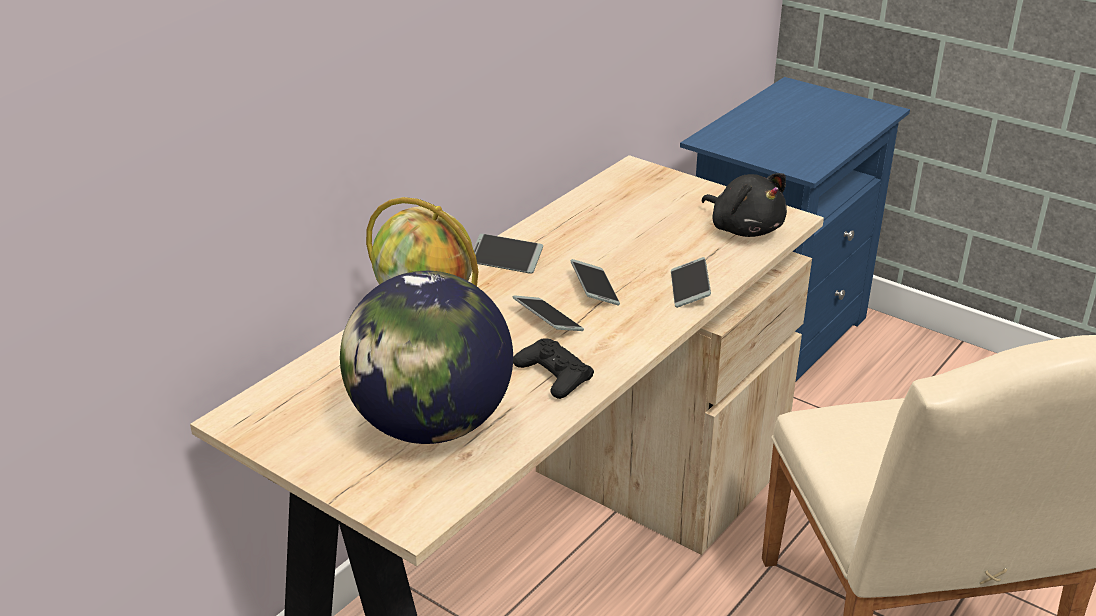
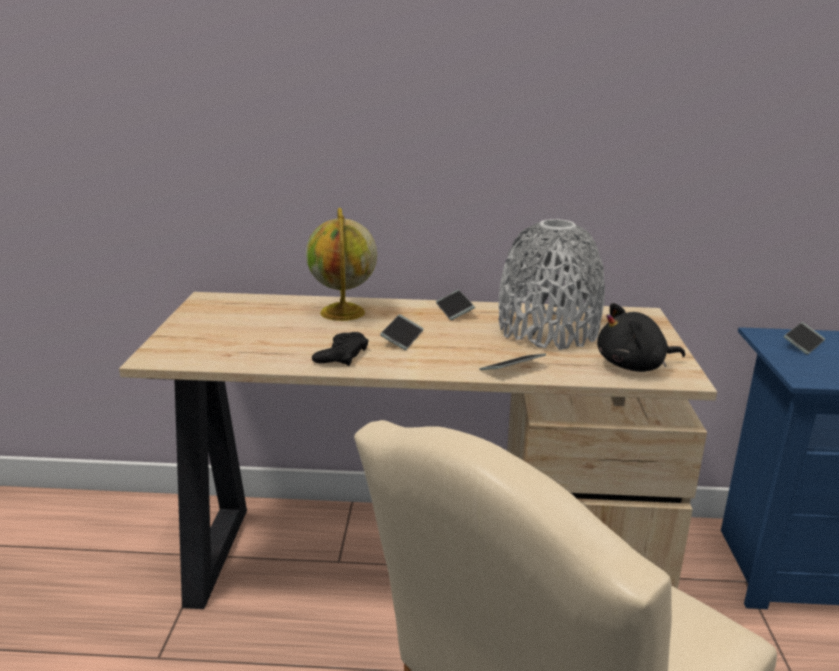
camera: 55 degrees right, 10 degrees down
(431, 426) = (247, 339): globe -> none
(594, 289) = (461, 341): phone -> phone (803, 343)
(622, 233) = (548, 331): none -> grey vase
(744, 228) = (634, 366): black plush toy -> black plush toy turned 60 degrees clockwise

